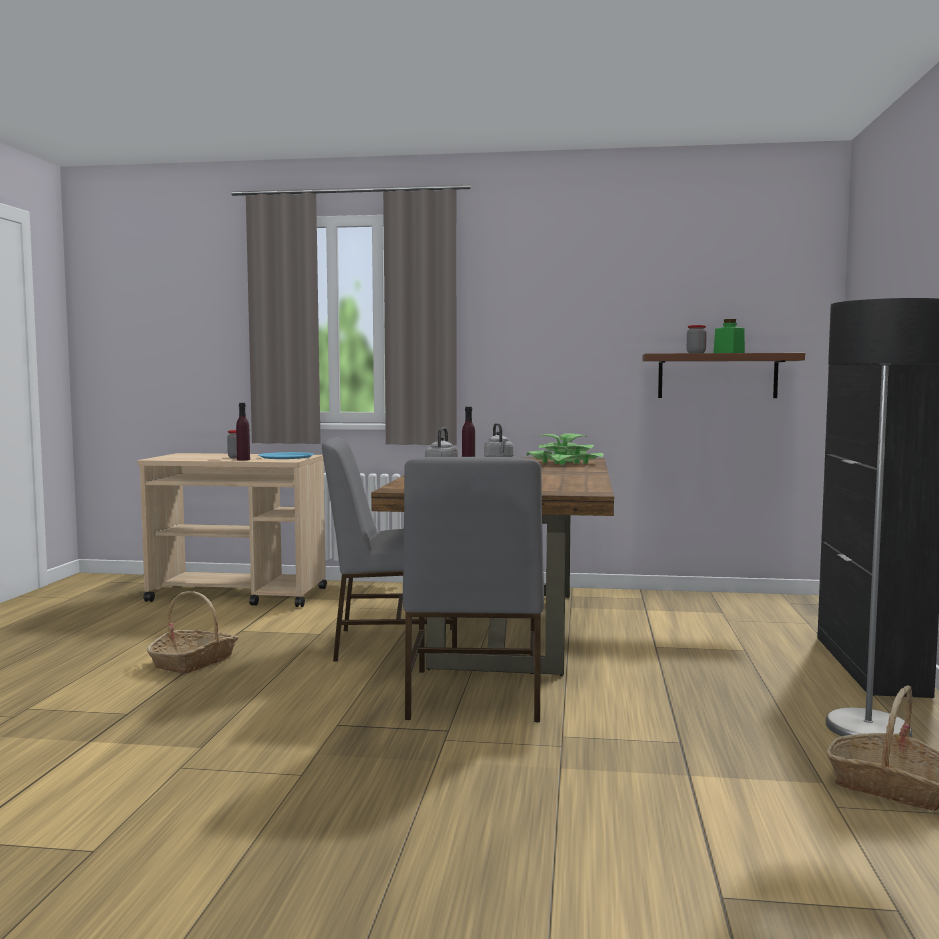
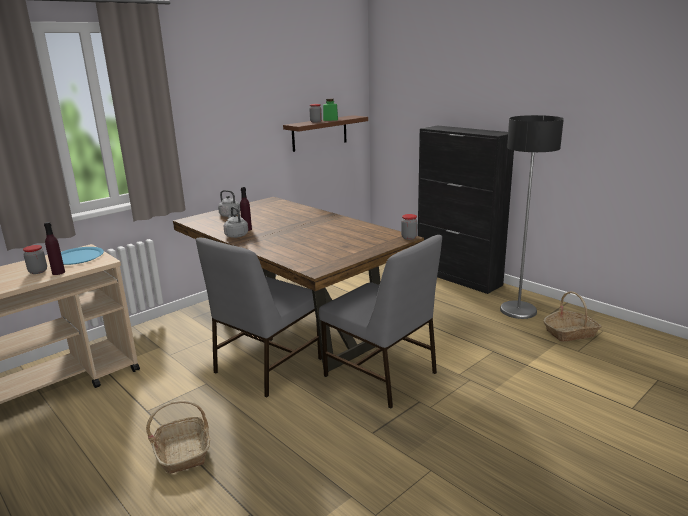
camera: 50 degrees left, 15 degrees up
(564, 463) = (278, 208): potted plant -> none
(595, 493) = (409, 237): none -> jar

